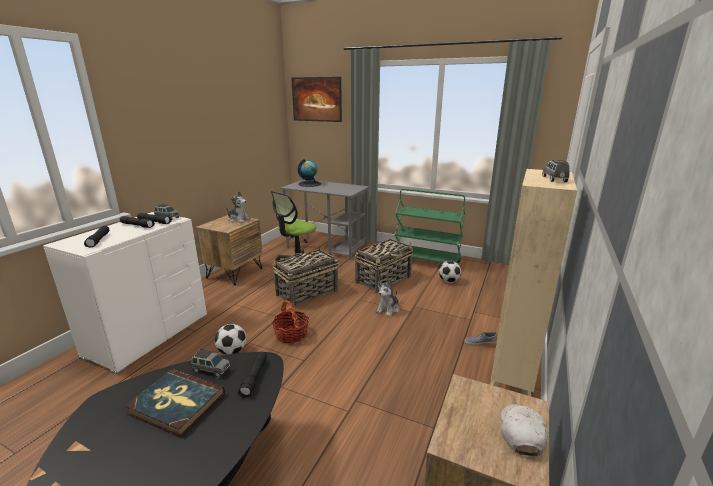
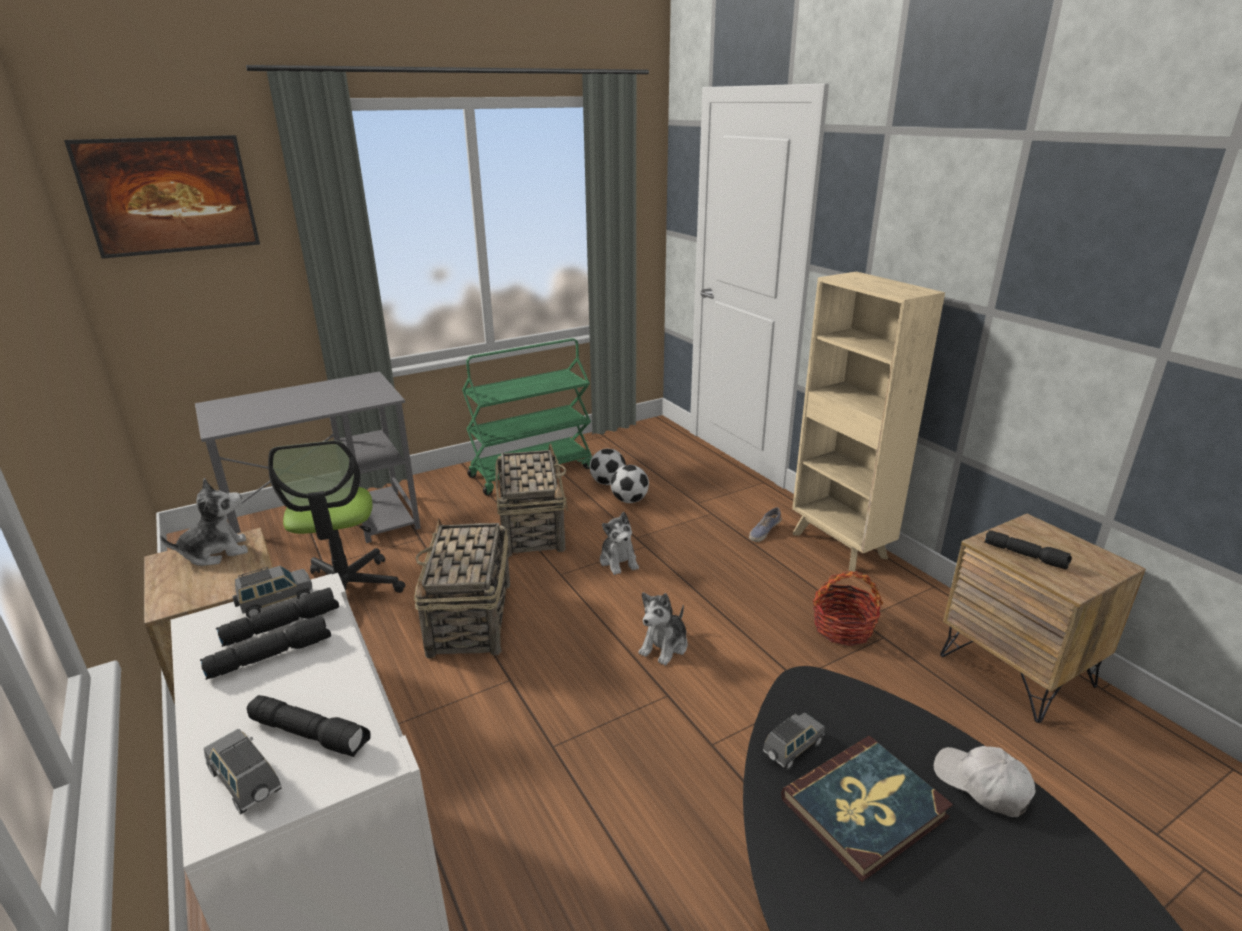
camera: 55 degrees left, 5 degrees up
(232, 351) = (560, 778): football -> football (629, 500)
(255, 378) = (842, 705): black flashlight -> black flashlight (1026, 555)
(291, 334) = (581, 684): basket -> basket (842, 628)
(309, 184) = (247, 407): globe -> none
(338, 346) = (664, 646): none -> plush toy
(521, 432) = (1066, 545): white cap -> white cap (982, 785)
(554, 179) = (889, 284): grey toy car -> grey toy car (246, 782)

